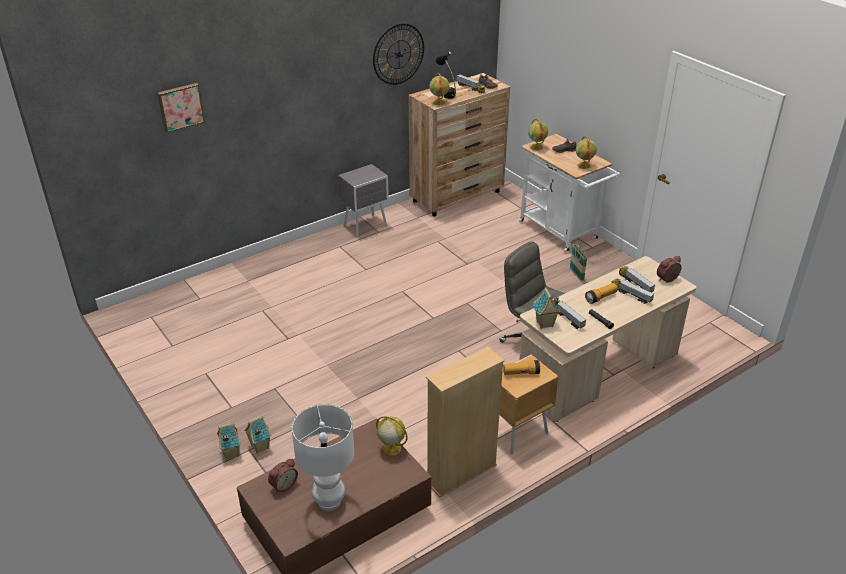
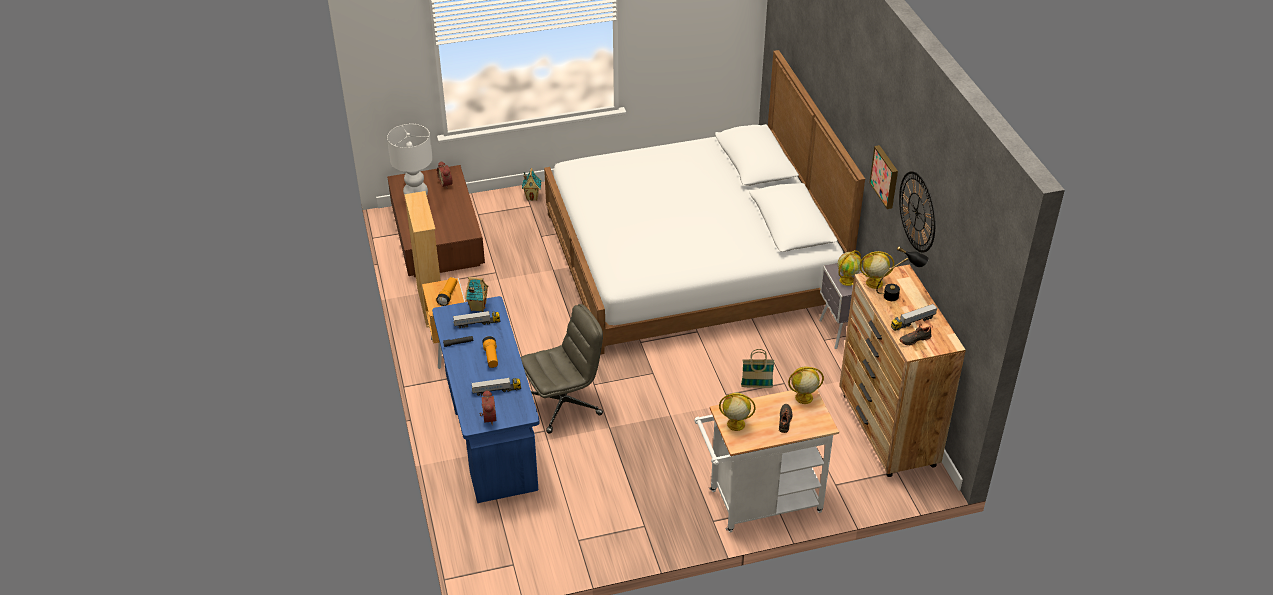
camera: 110 degrees right, 5 degrees up
(180, 107) = (808, 51): picture -> picture (886, 176)
(259, 447) = (529, 211): toy house -> none
(303, 313) = (691, 259): none -> white bed
(391, 448) = (445, 237): globe -> globe (847, 280)
(576, 275) = (661, 482): basket -> basket (756, 386)
(598, 374) = (490, 432): beige desk -> blue desk
(631, 295) = (481, 379): toy truck -> none

